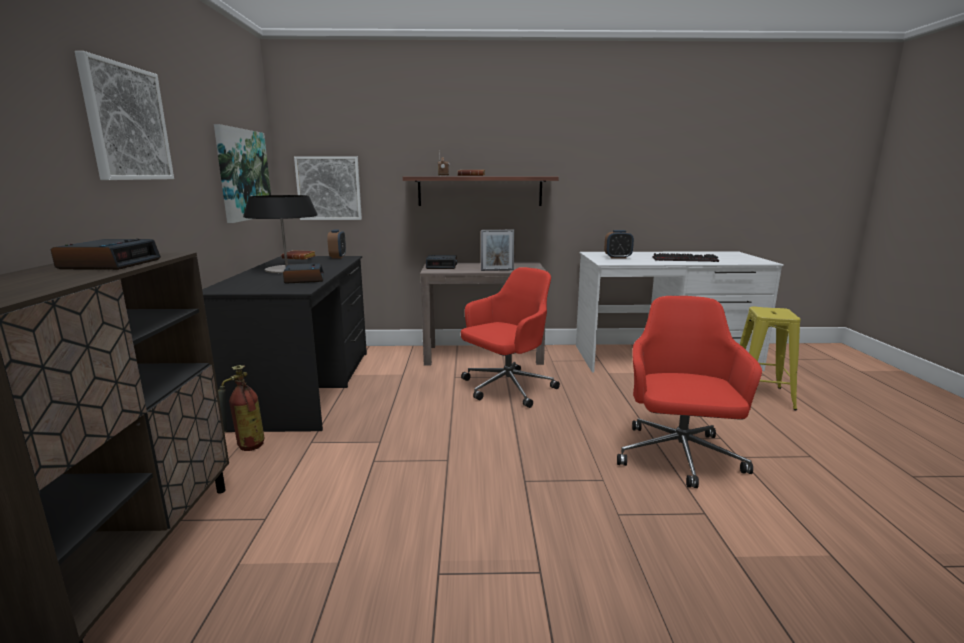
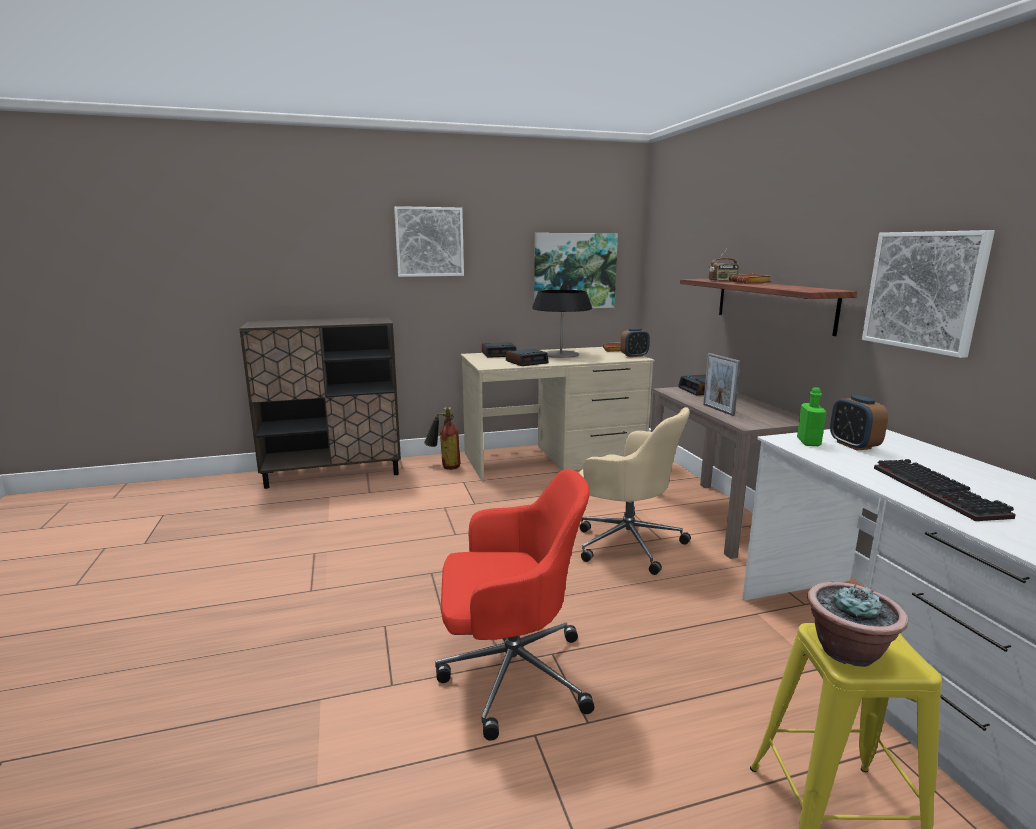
camera: 75 degrees right, 0 degrees up
(110, 264) = (347, 321): alarm clock -> alarm clock (499, 354)
(304, 386) = (554, 458): black desk -> beige desk
(329, 188) = (666, 286): picture -> picture (923, 291)
(506, 388) = (626, 542): red office chair -> beige office chair
(612, 261) = (808, 442): none -> green bottle
(778, 314) = (847, 651): none -> potted plant

